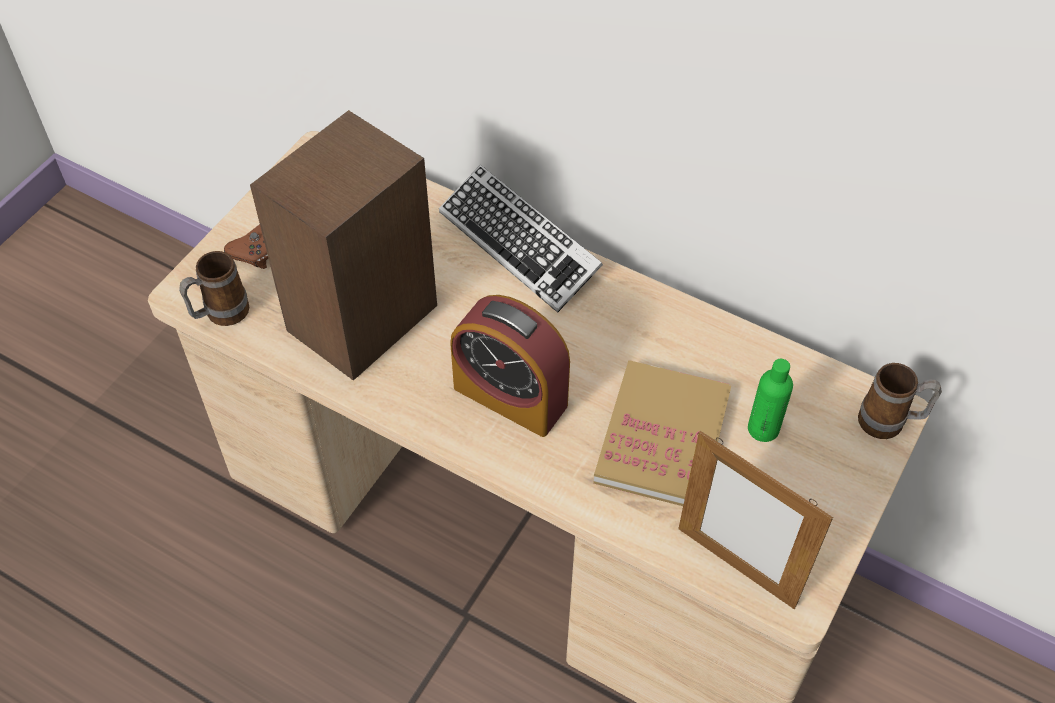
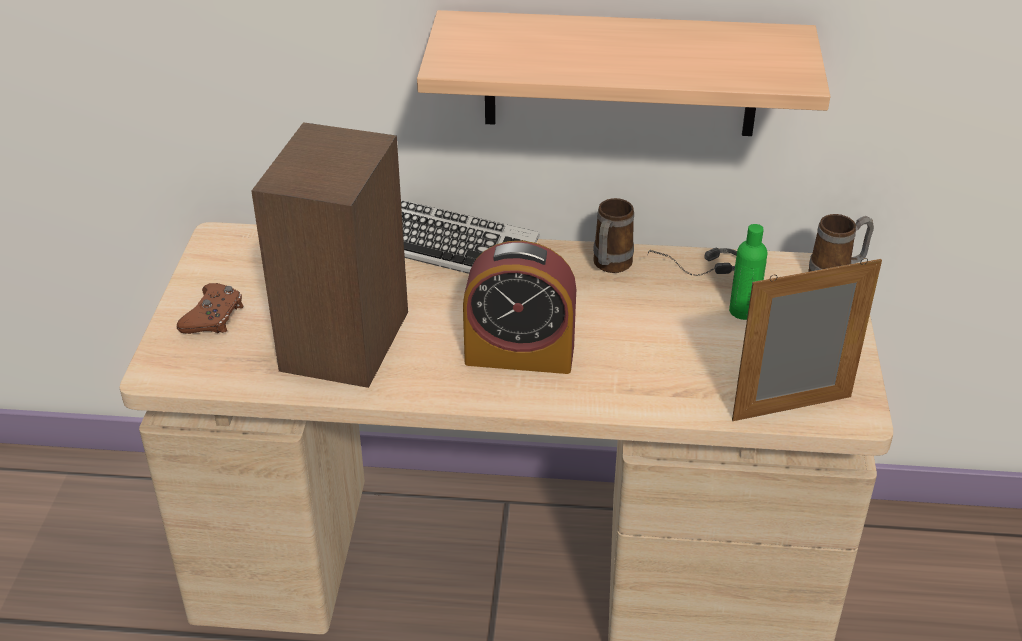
camera: 25 degrees left, 15 degrees down
(220, 315) = (204, 379): mug -> mug (609, 267)
(662, 438) = (668, 342): book -> none
(713, 141) = (621, 74): none -> shelf
(735, 567) = (792, 408): picture frame -> picture frame turned 150 degrees clockwise
(746, 359) = (695, 270): none -> headphones

